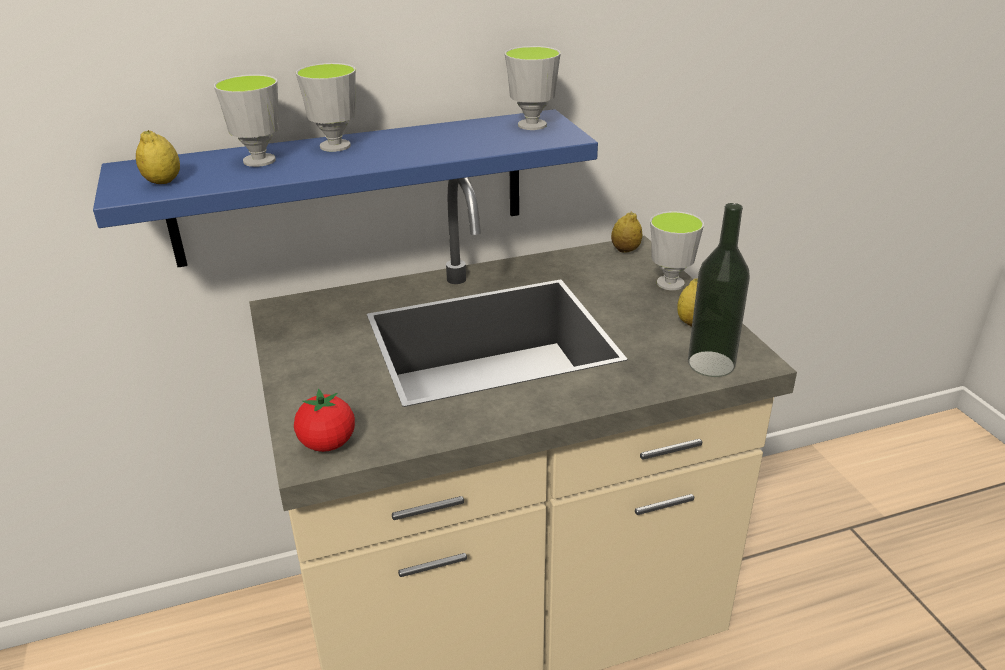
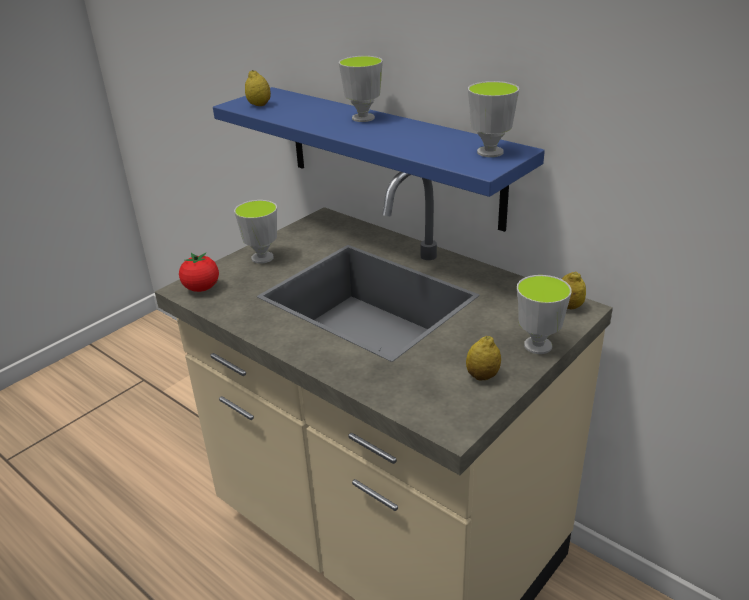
camera: 60 degrees right, 0 degrees up
(259, 160) = (315, 111): cup -> cup (262, 258)
(711, 364) = (425, 404): bottle -> none

